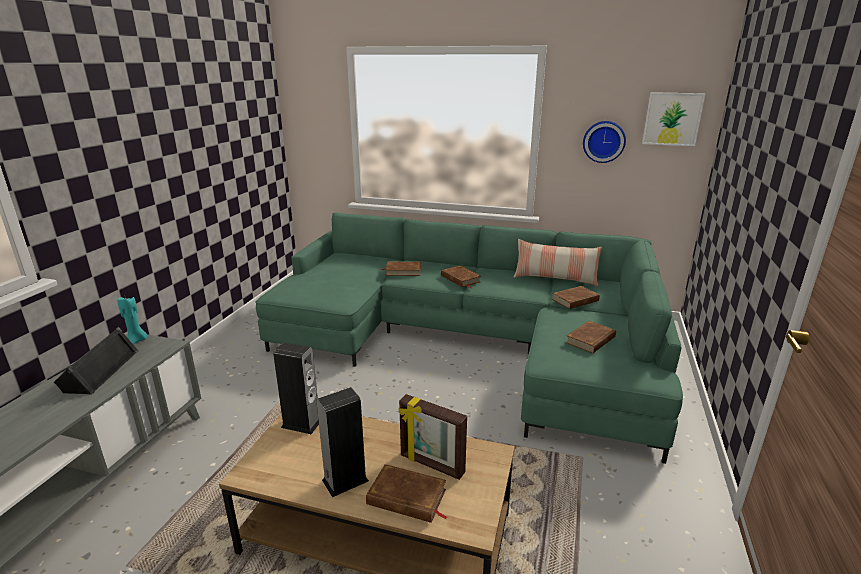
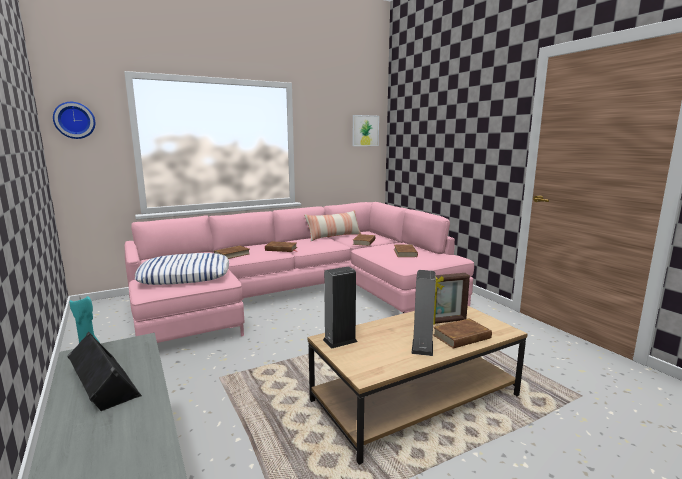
camera: 45 degrees left, 10 degrees down
(325, 285) = (185, 276): none -> pillow
(474, 342) = (301, 295): green sofa -> pink sofa
(604, 141) = (332, 146): wall clock -> wall clock (74, 120)

